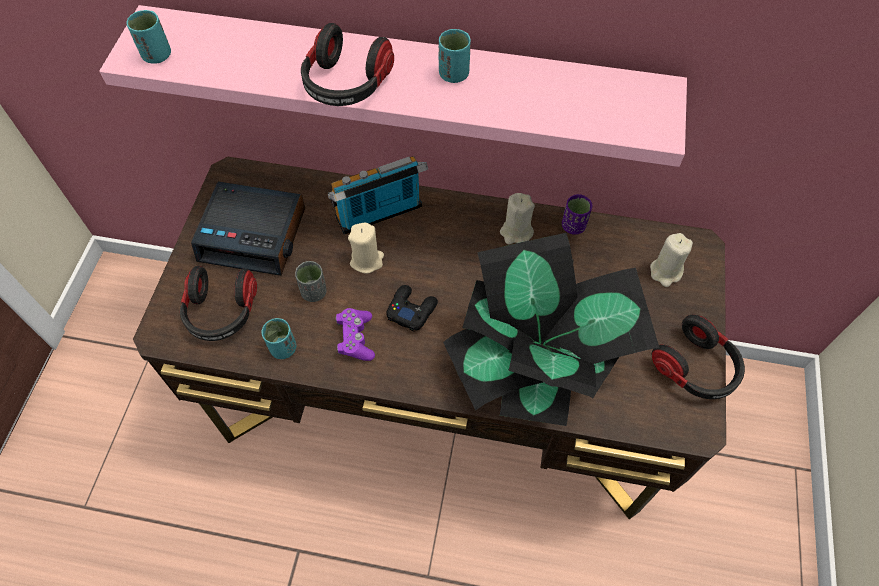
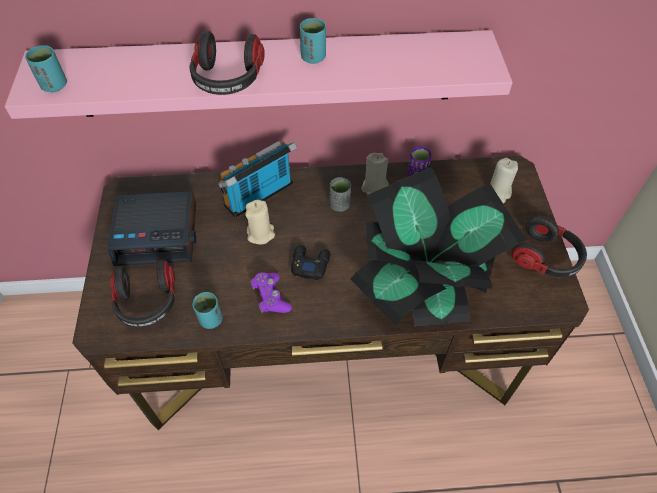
camera: 15 degrees left, 5 degrees down
(314, 292) = (224, 268): grey cup -> grey cup (339, 205)

